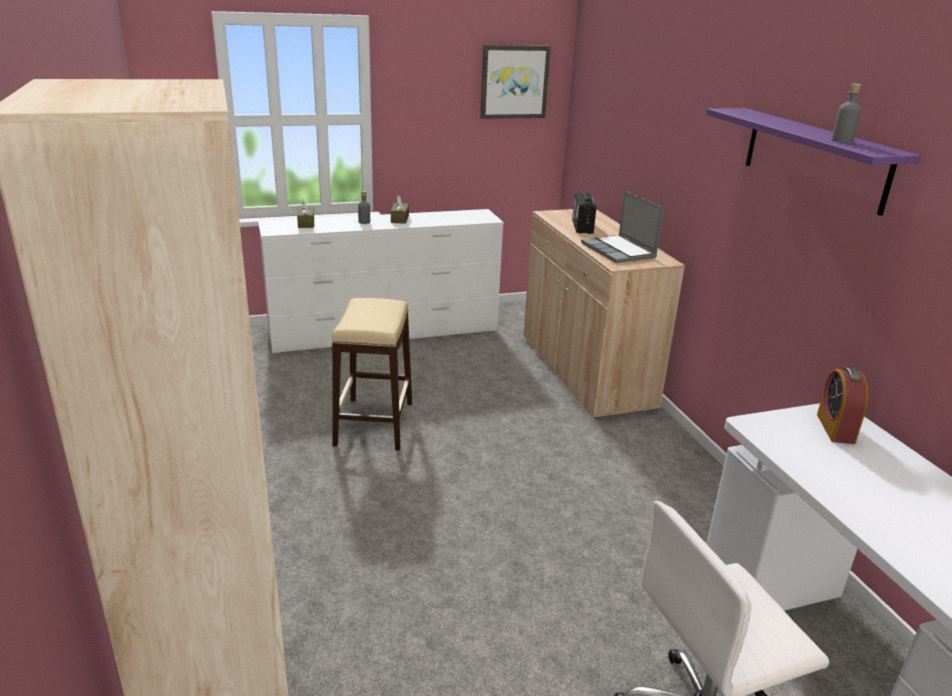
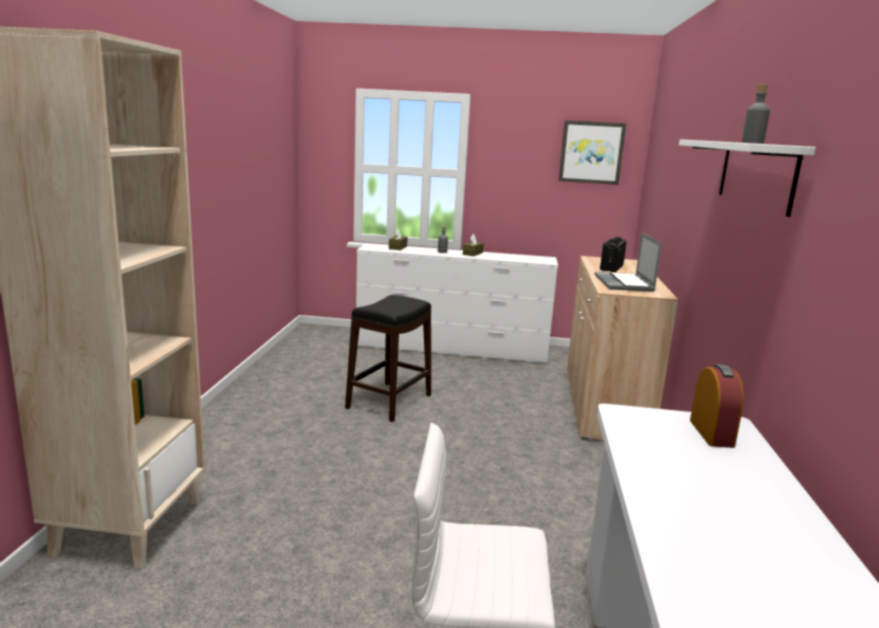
camera: 25 degrees right, 10 degrees down
(375, 423) = (390, 401): beige stool -> black stool
(814, 158) = (755, 174): purple shelf -> white shelf
(835, 428) = (711, 433): alarm clock -> alarm clock turned 150 degrees clockwise

